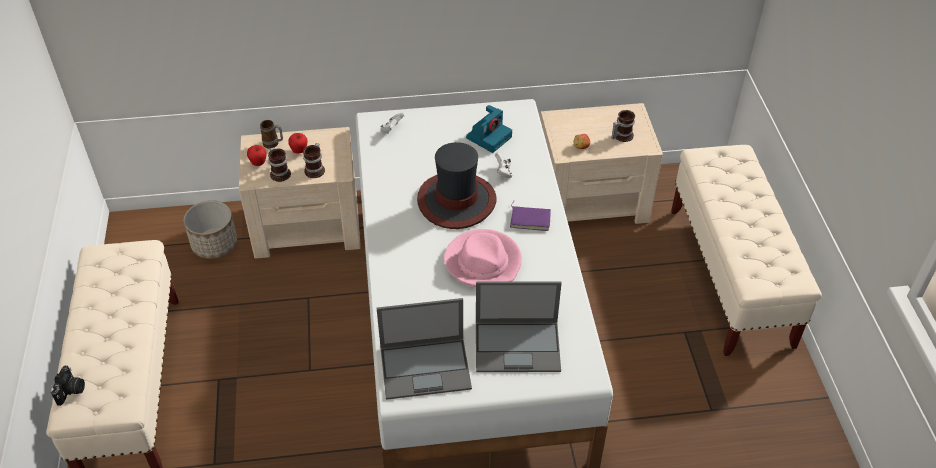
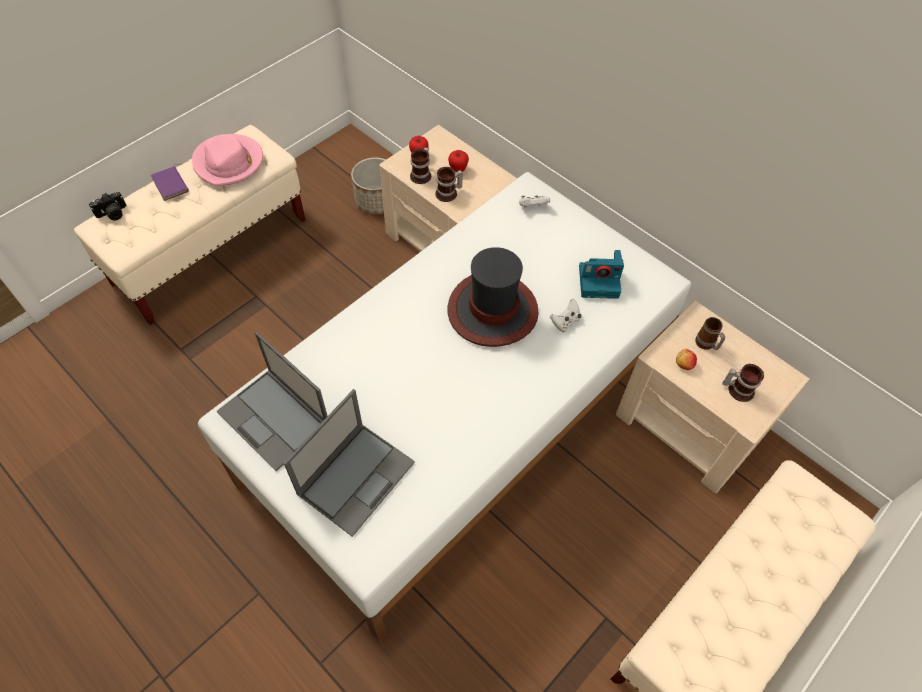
camera: 50 degrees right, 10 degrees up
(273, 144) = (449, 149): mug -> mug (706, 345)
(483, 261) = (436, 380): pink hat -> pink hat (229, 163)
(518, 346) = (357, 476): laptop -> laptop turned 105 degrees counterclockwise
(530, 219) = (526, 383): purple book -> purple book (172, 184)

